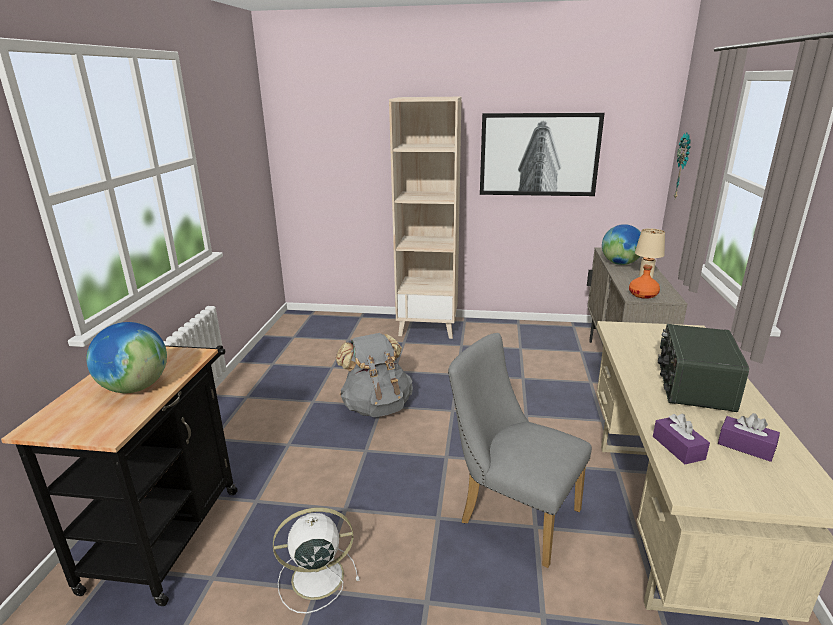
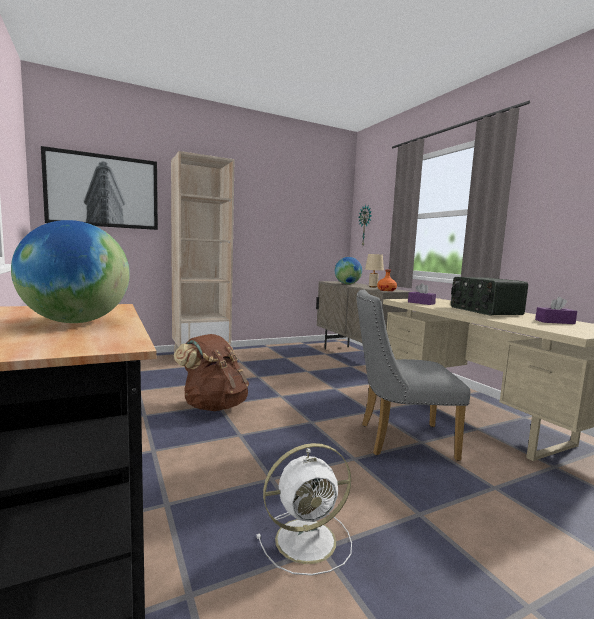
camera: 35 degrees left, 15 degrees down
(315, 577) = (308, 539): white fan -> white fan turned 150 degrees counterclockwise
(376, 406) = (214, 406): grey backpack -> brown backpack
(539, 155) = (275, 217): picture -> picture (103, 191)
(678, 447) = (534, 325): purple tissue box -> purple tissue box (421, 303)

